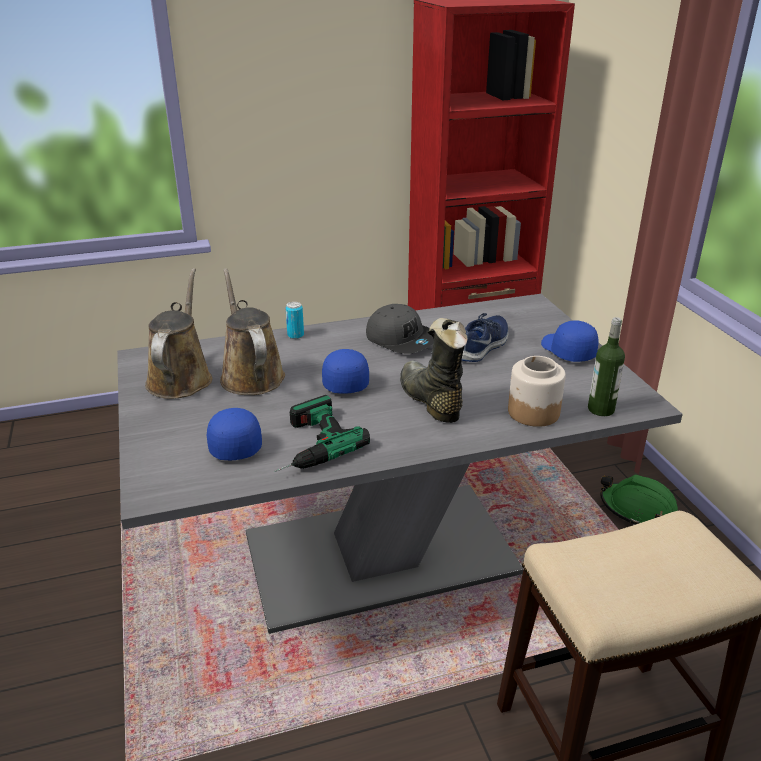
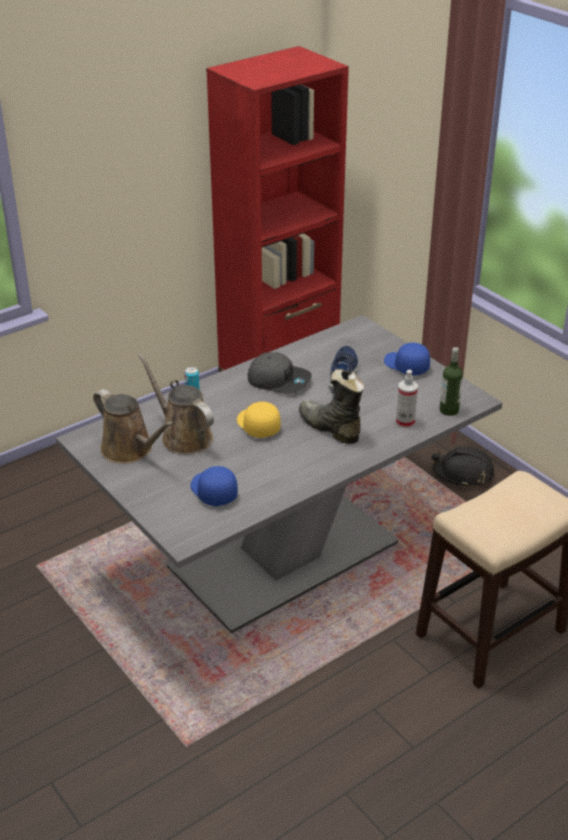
camera: 20 degrees left, 5 degrees up
(181, 377) = (130, 450): brown watering can -> brown watering can turned 150 degrees clockwise
(306, 445) = (265, 482): power drill -> none
(343, 380) = (257, 426): blue cap -> yellow cap
(533, 412) = (405, 422): jar -> spray bottle
(637, 510) = (463, 474): green hard hat -> black hard hat

